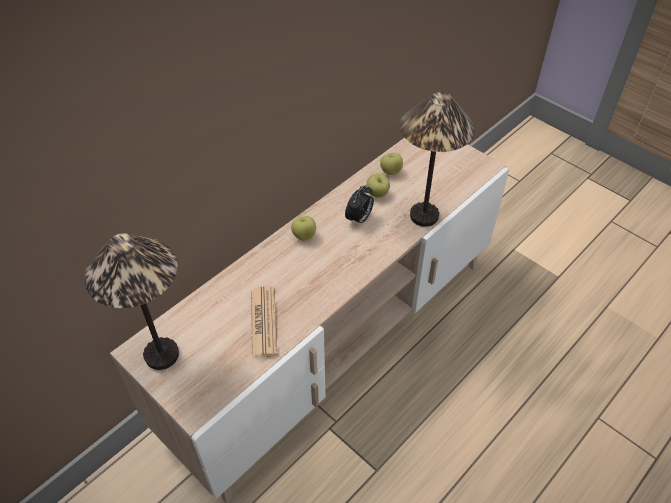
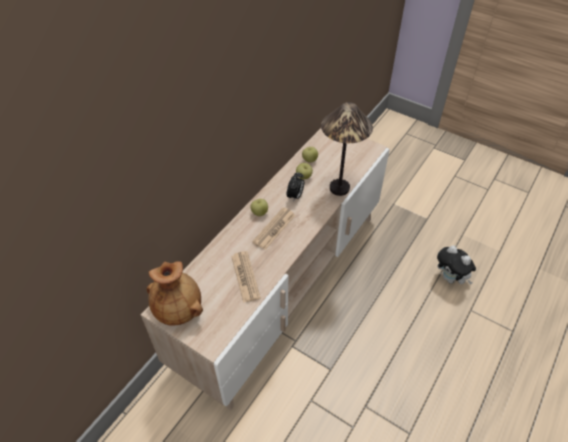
camera: 10 degrees left, 0 degrees up
(162, 354) = (179, 310): table lamp -> brown vase
(319, 260) = (274, 228): none -> newspaper
(576, 367) = (450, 278): none -> plush toy

